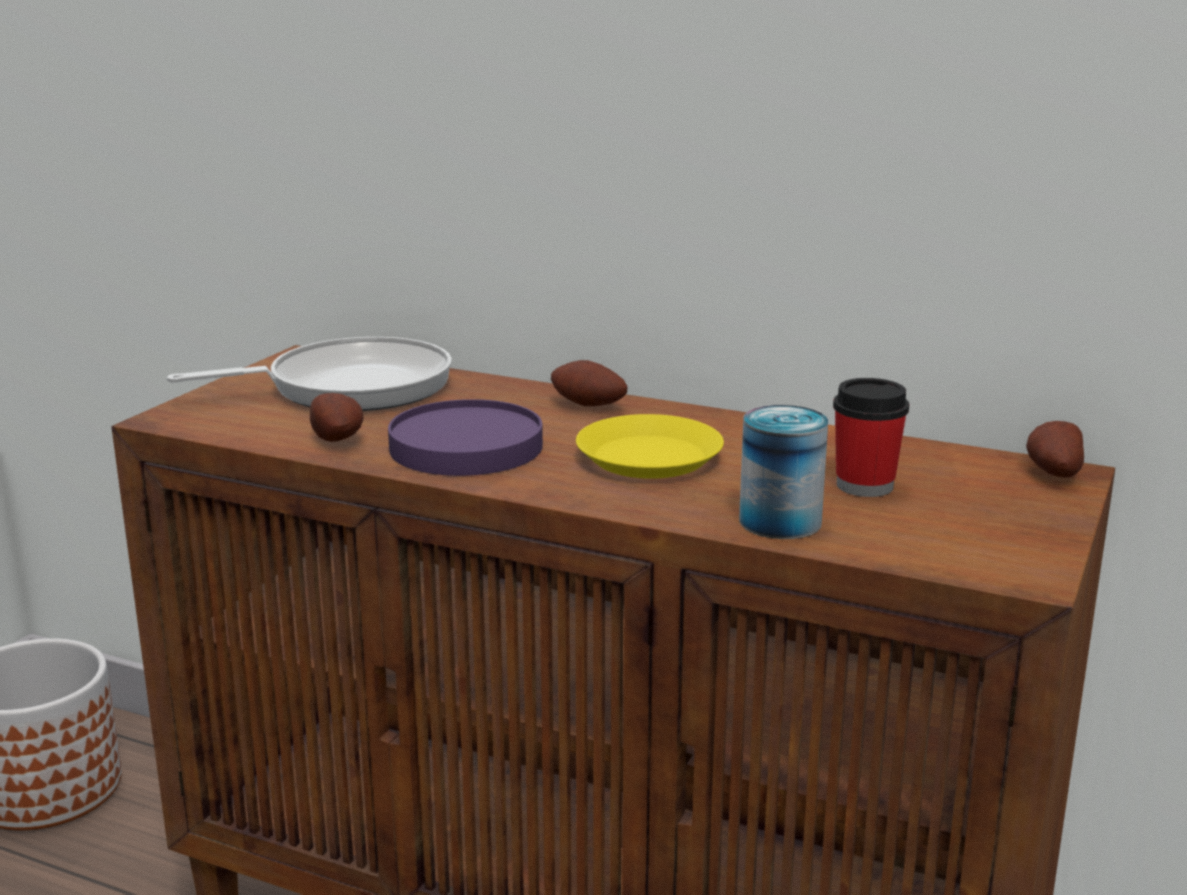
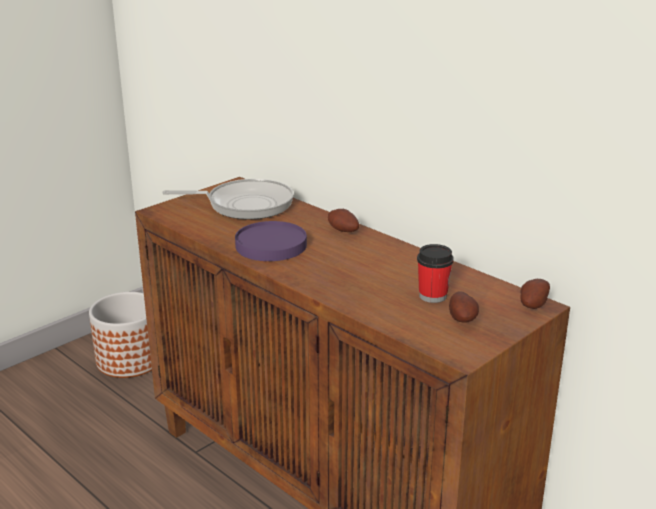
camera: 20 degrees right, 5 degrees up
(338, 439) = (220, 232): potato -> potato (463, 319)
(648, 457) = (346, 264): yellow plate -> none
(780, 521) = (375, 308): can -> none

